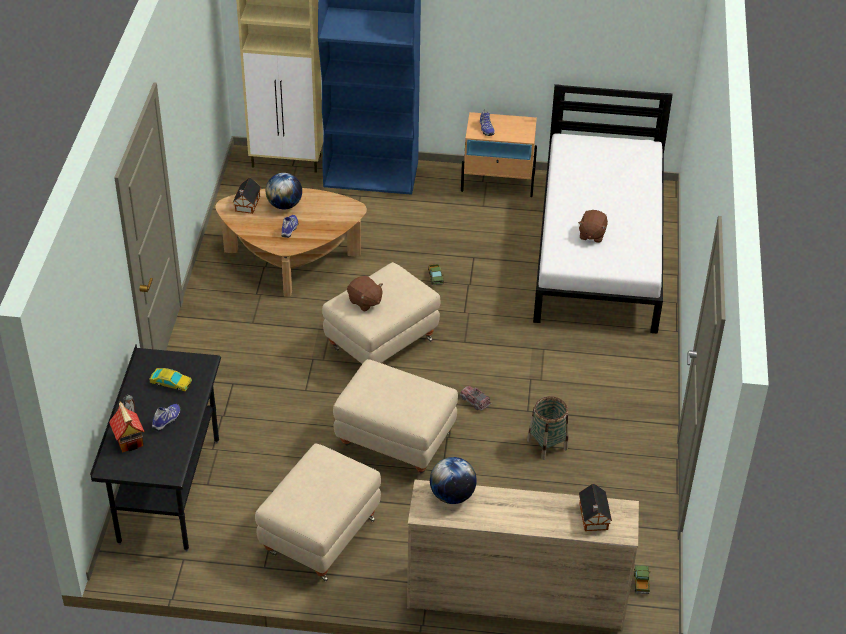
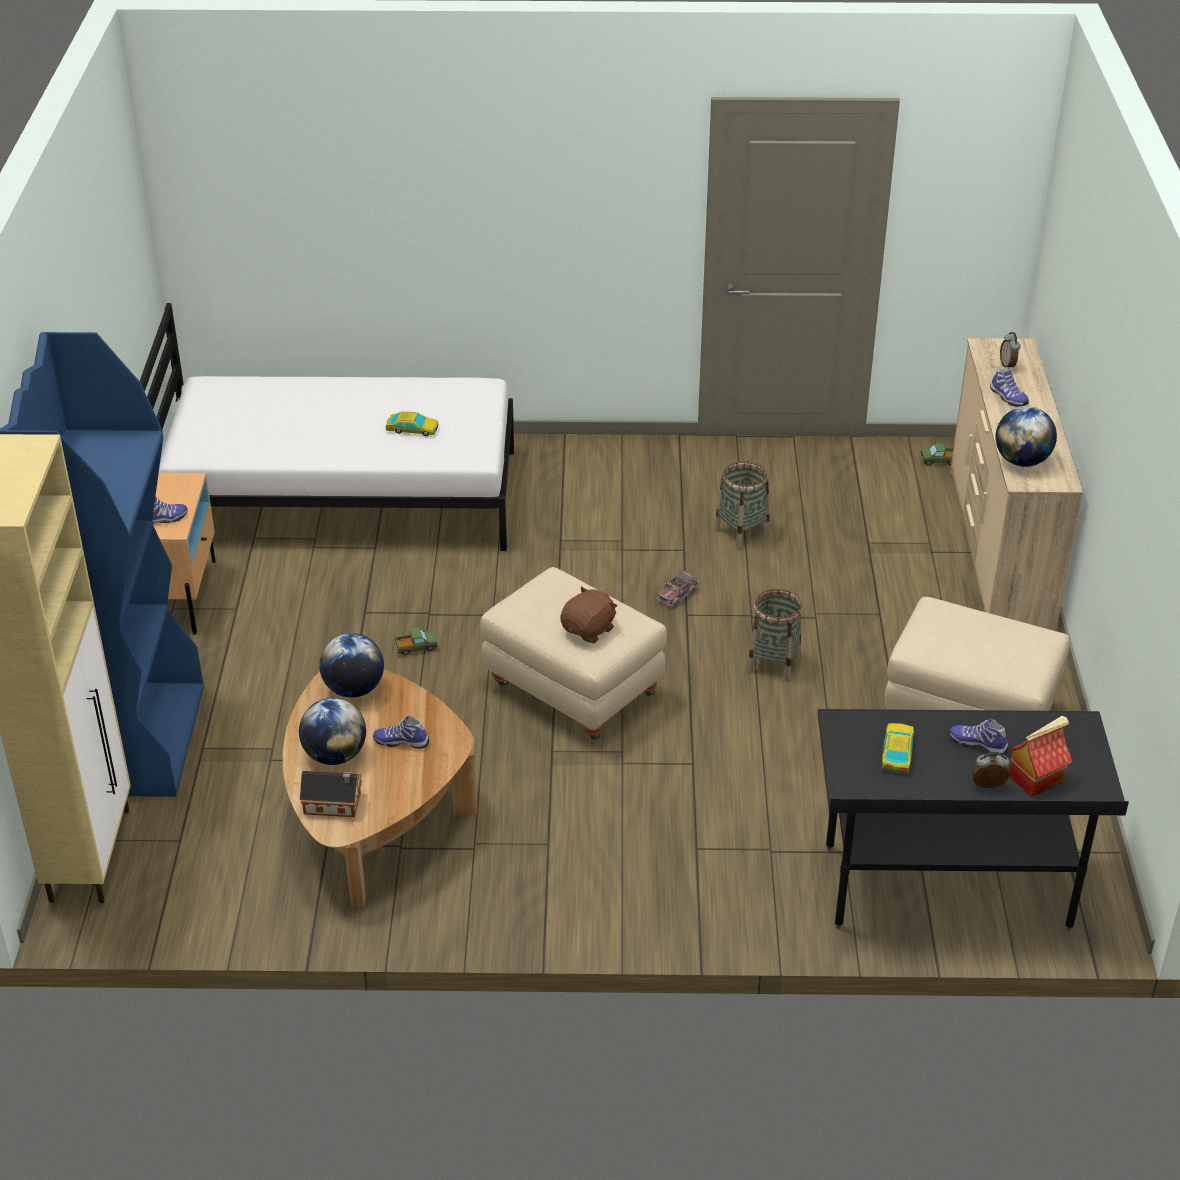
camera: 95 degrees left, 5 degrees down
(338, 212) = (354, 689): none -> globe
(394, 441) = (774, 664): beige ottoman -> basket
(543, 507) = (1007, 397): none -> shoe
(591, 234) = (412, 429): brown plush toy -> toy car
(593, 518) = (1008, 365): toy house -> alarm clock

